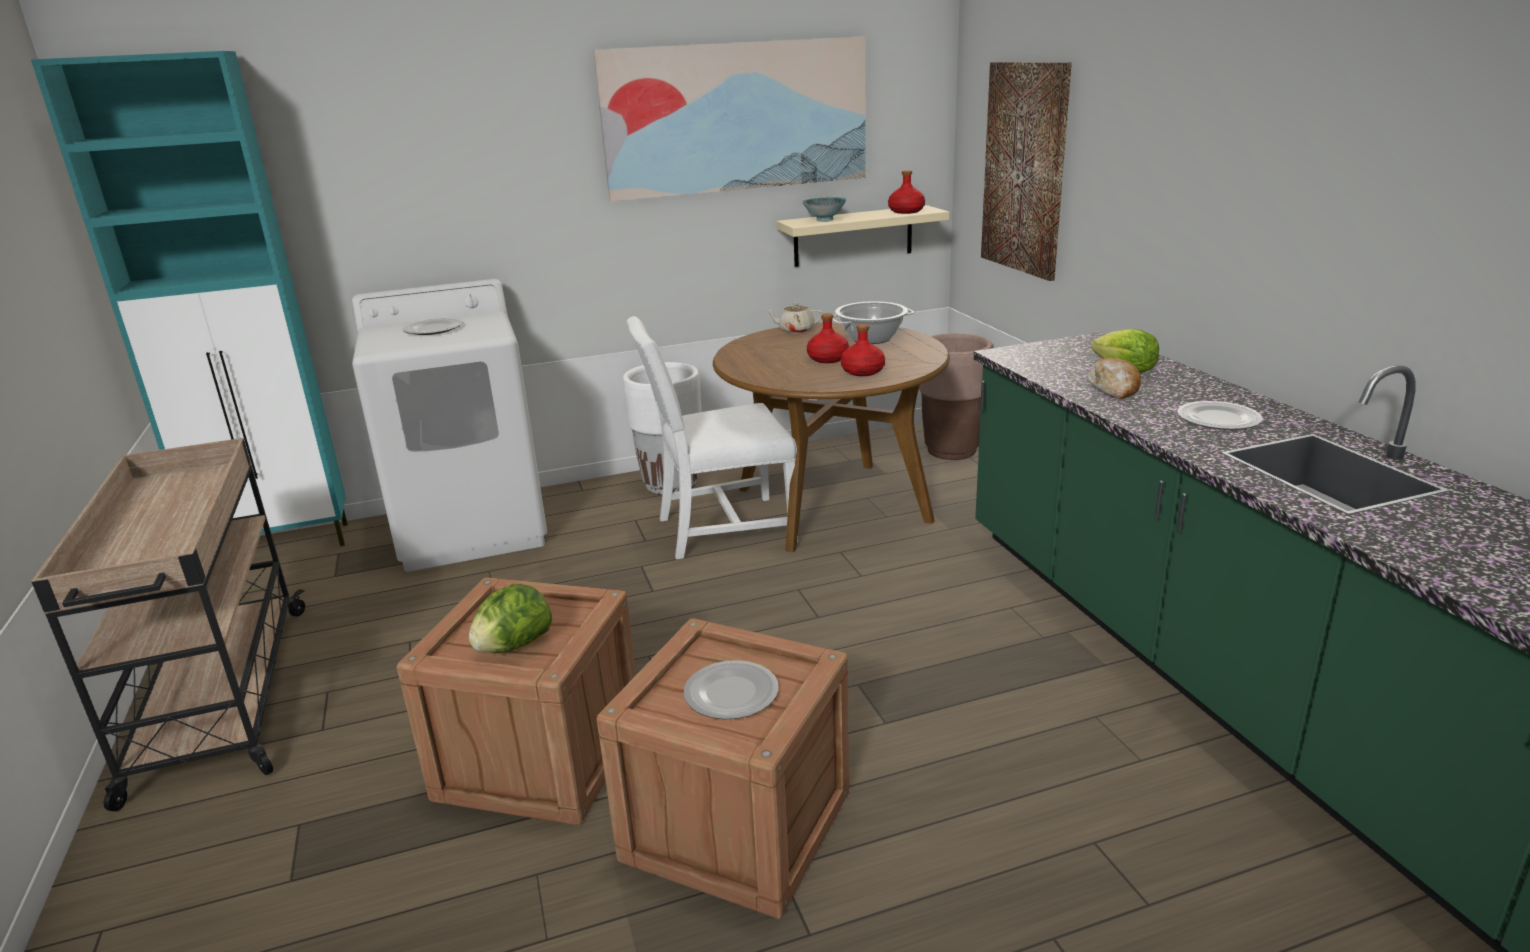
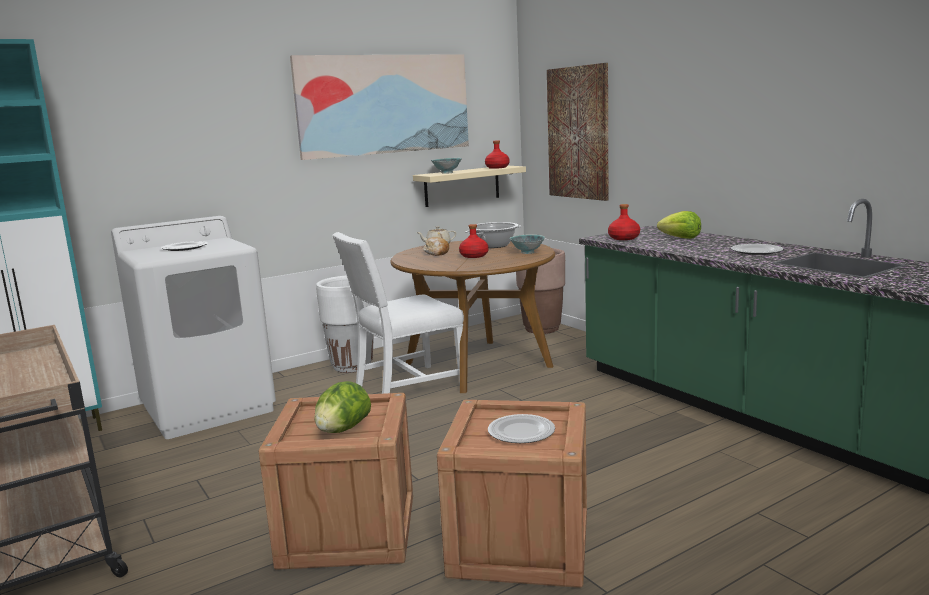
camera: 15 degrees left, 10 degrees down
(862, 371) = (503, 259): red bottle -> red bottle (623, 238)
(905, 360) = (527, 252): none -> bowl
(1114, 388) = (683, 245): bread -> bread (437, 253)

